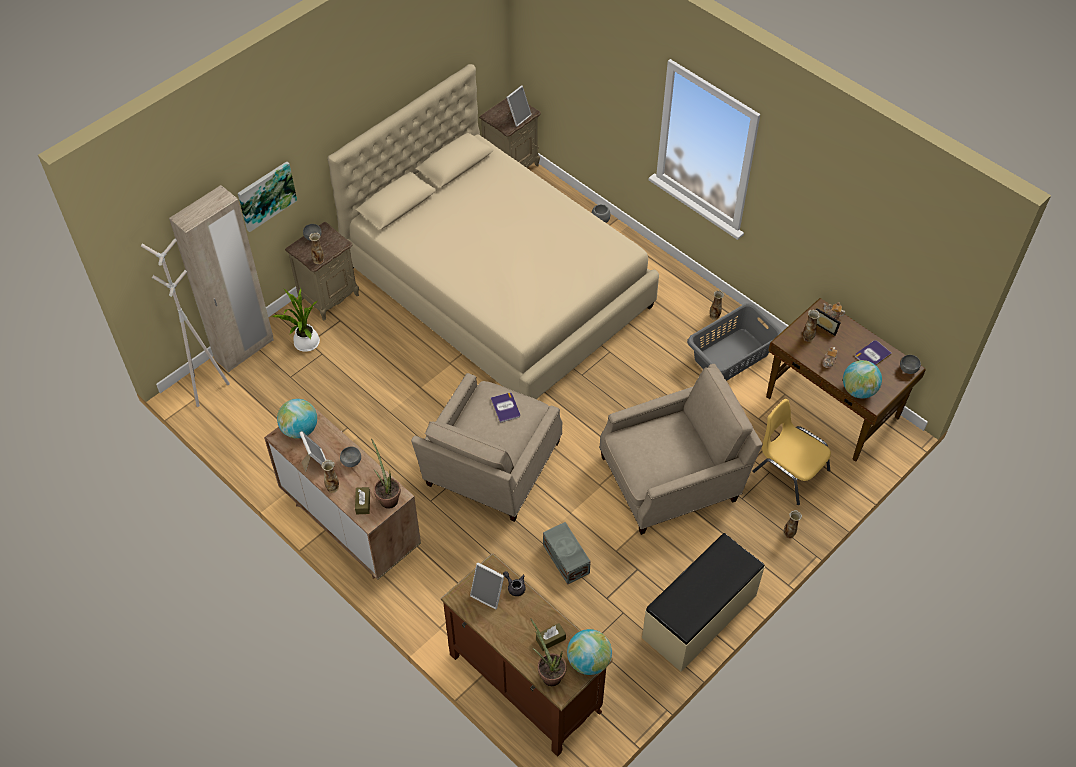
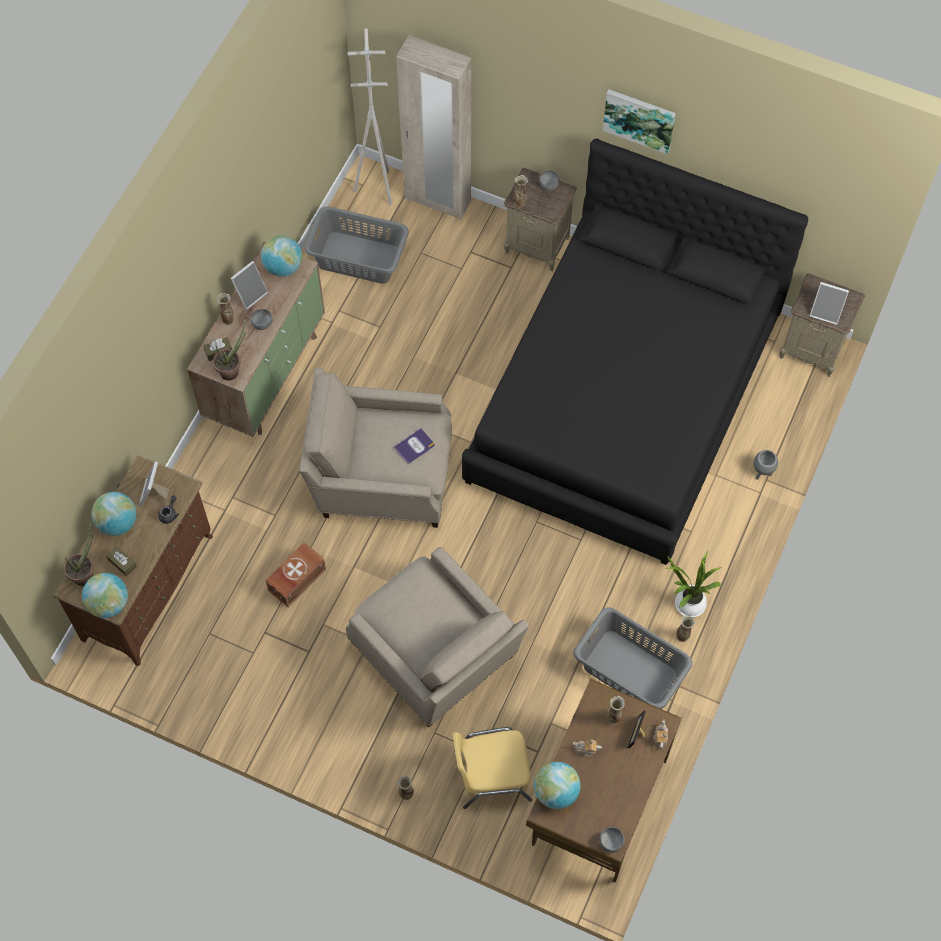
camera: 70 degrees right, 10 degrees up
(266, 195) = (520, 109): picture -> picture (639, 119)
(268, 423) = (358, 257): none -> grey laundry basket
(305, 344) = (467, 249): potted plant -> potted plant (687, 603)
(498, 286) = (624, 397): beige bed -> black bed
(506, 632) = (118, 523): none -> globe
(565, 560) = (296, 580): grey storage box -> brown storage box
(700, 617) = (273, 729): beige bench -> none
(789, 470) = (491, 774): yellow chair -> yellow chair turned 120 degrees counterclockwise
(872, 355) = (616, 796): book -> none

